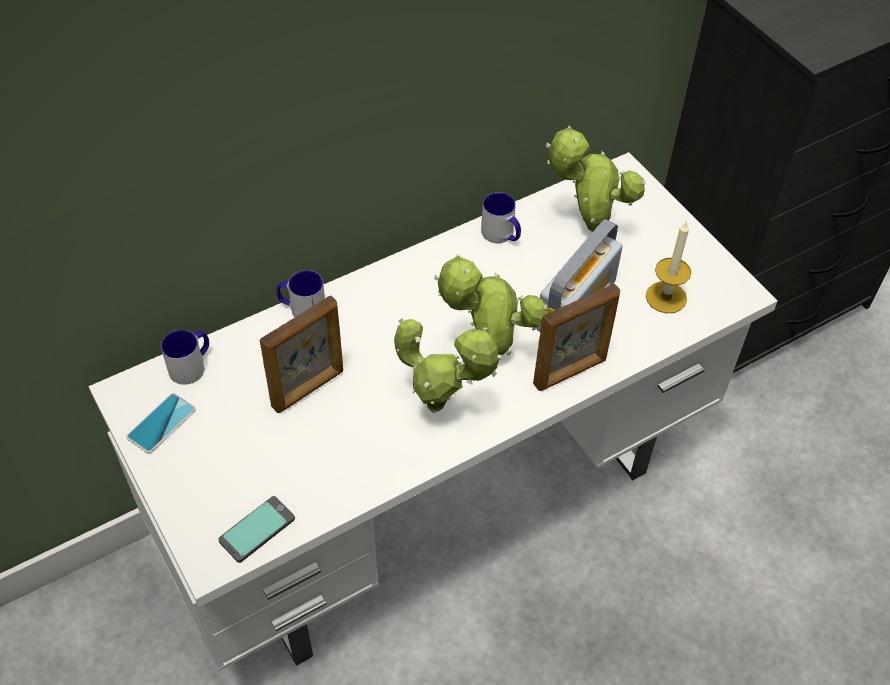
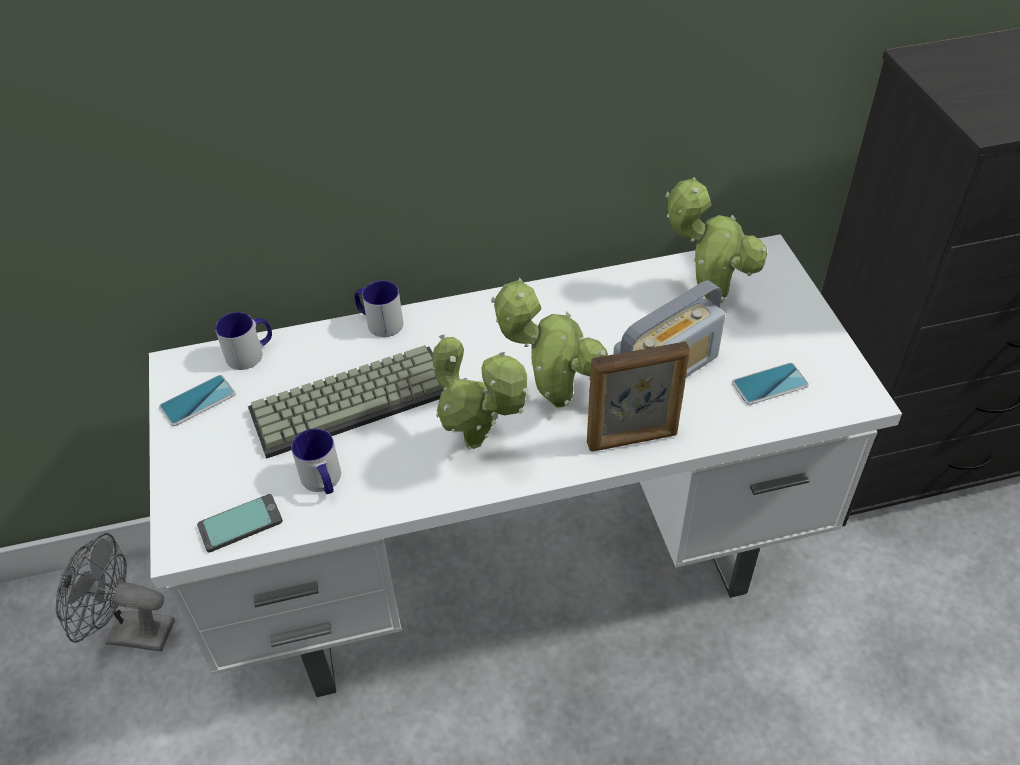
camera: 20 degrees right, 5 degrees down
(88, 655) = (130, 632): none -> grey fan
(309, 389) = (352, 399): picture frame -> keyboard
(501, 235) = (611, 290): mug -> mug (323, 481)
(666, 297) = (770, 384): candle -> phone

